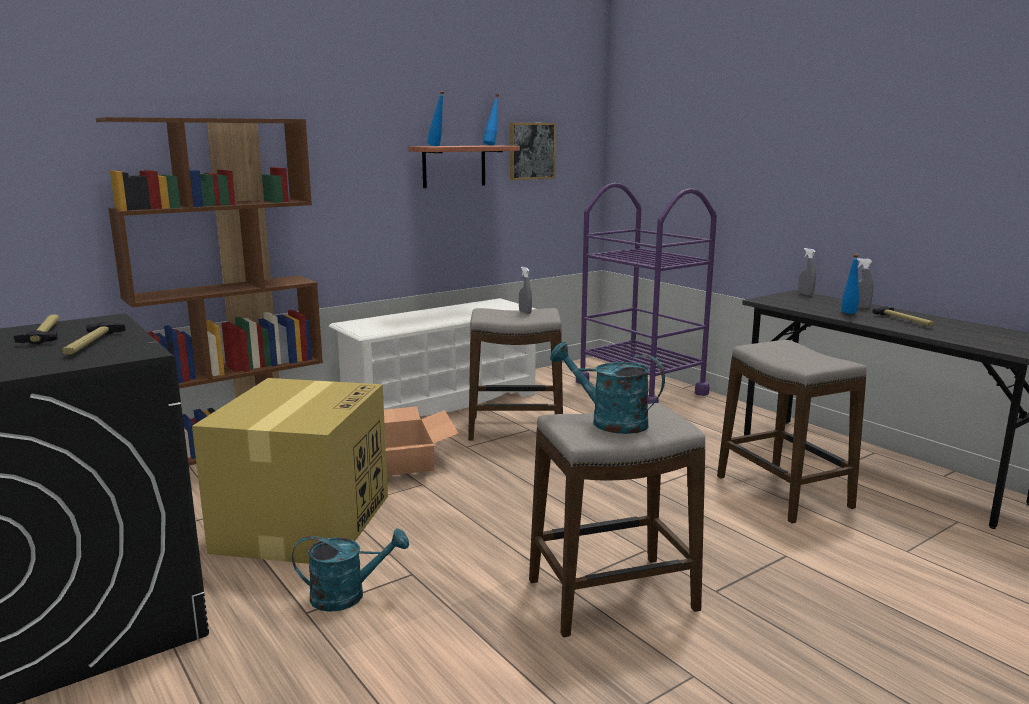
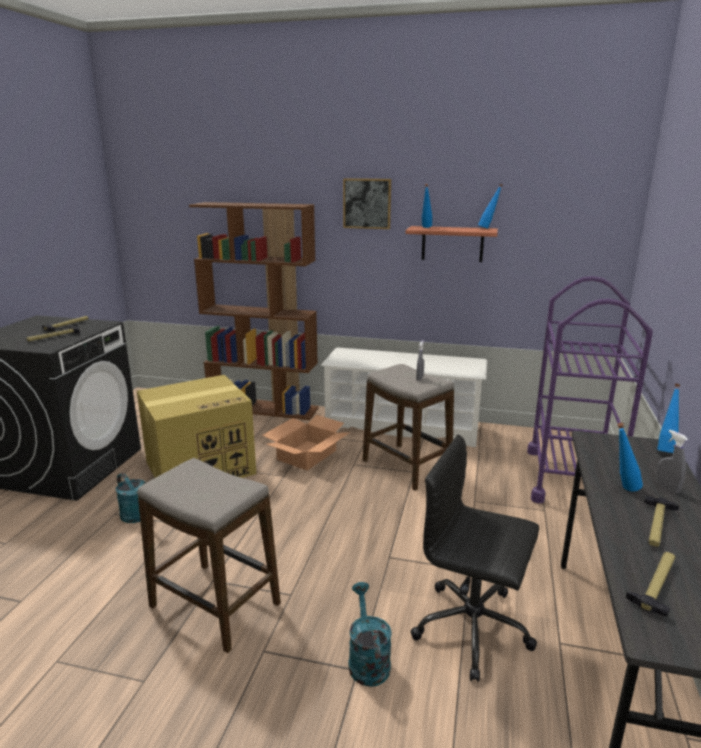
camera: 50 degrees right, 5 degrees up
(531, 151) = (538, 235): picture -> picture (367, 203)
(609, 421) = (201, 481): turquoise watering can -> turquoise watering can (367, 659)
(783, 493) = (474, 629): stool -> black office chair
(805, 294) = (665, 449): grey spray bottle -> blue bottle
(972, 338) = (656, 585): none -> hammer

